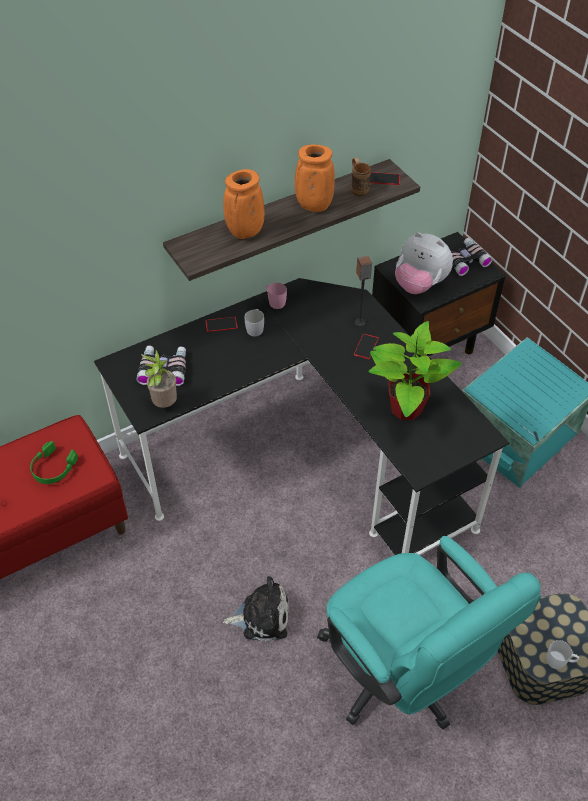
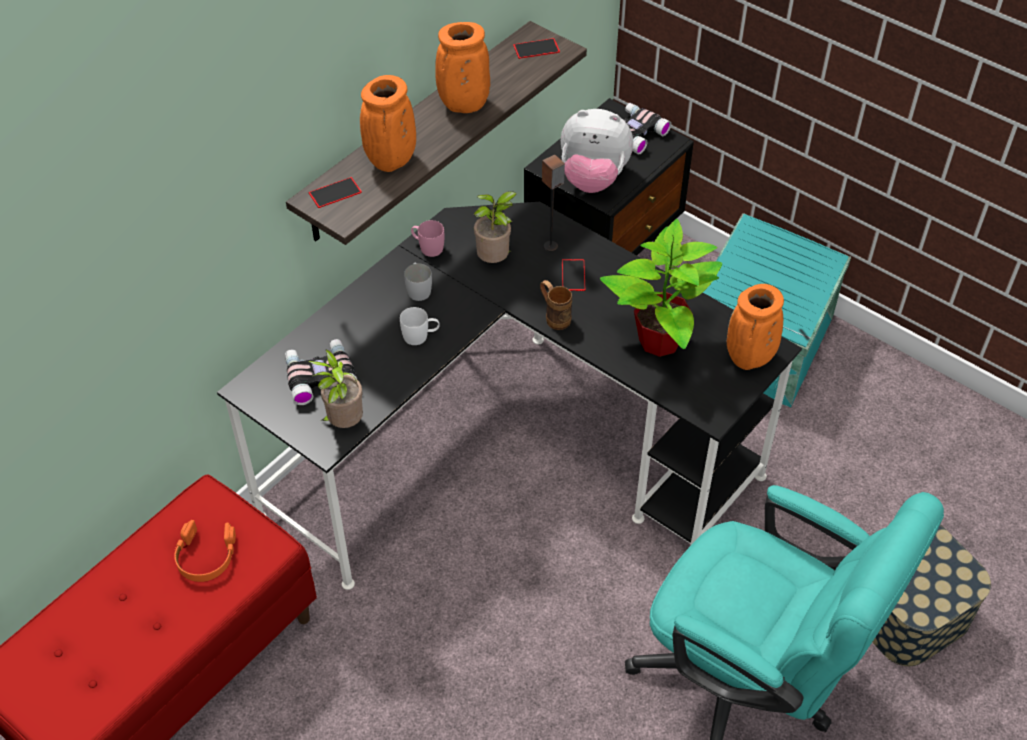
camera: 20 degrees left, 0 degrees up
(53, 468) = (205, 556): green headphones -> orange headphones
(221, 324) = (370, 296): phone -> phone (335, 193)
(261, 616) = (542, 670): plush toy -> none
(316, 322) = (495, 261): none -> potted plant
(358, 188) = (509, 68): brown mug -> brown mug (554, 317)
(465, 440) = (749, 360): none -> orange vase
(560, 661) = (939, 599): white mug -> white mug (420, 336)

